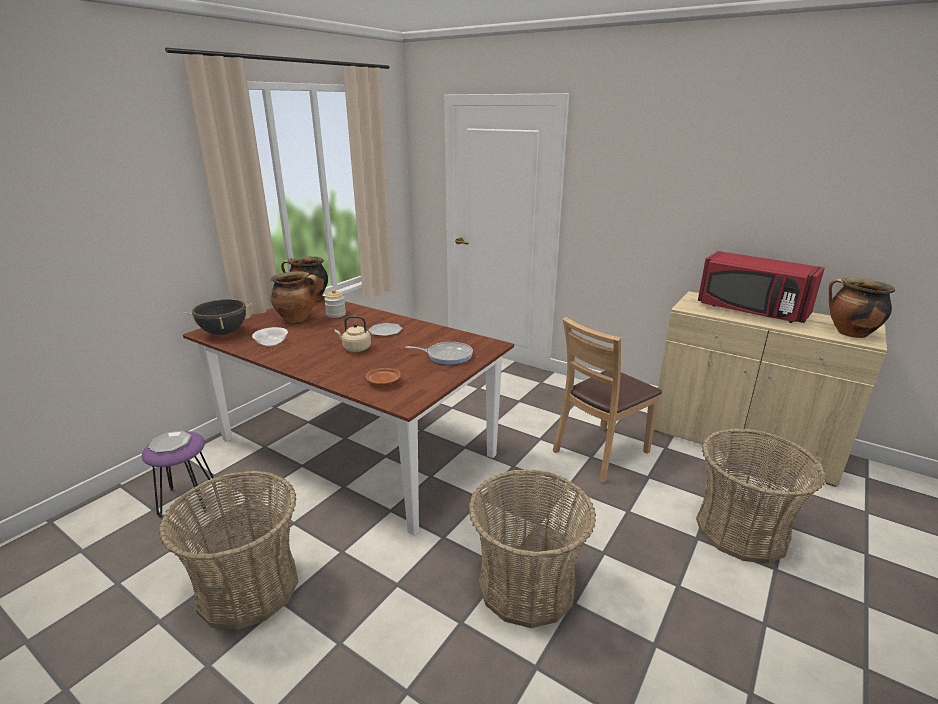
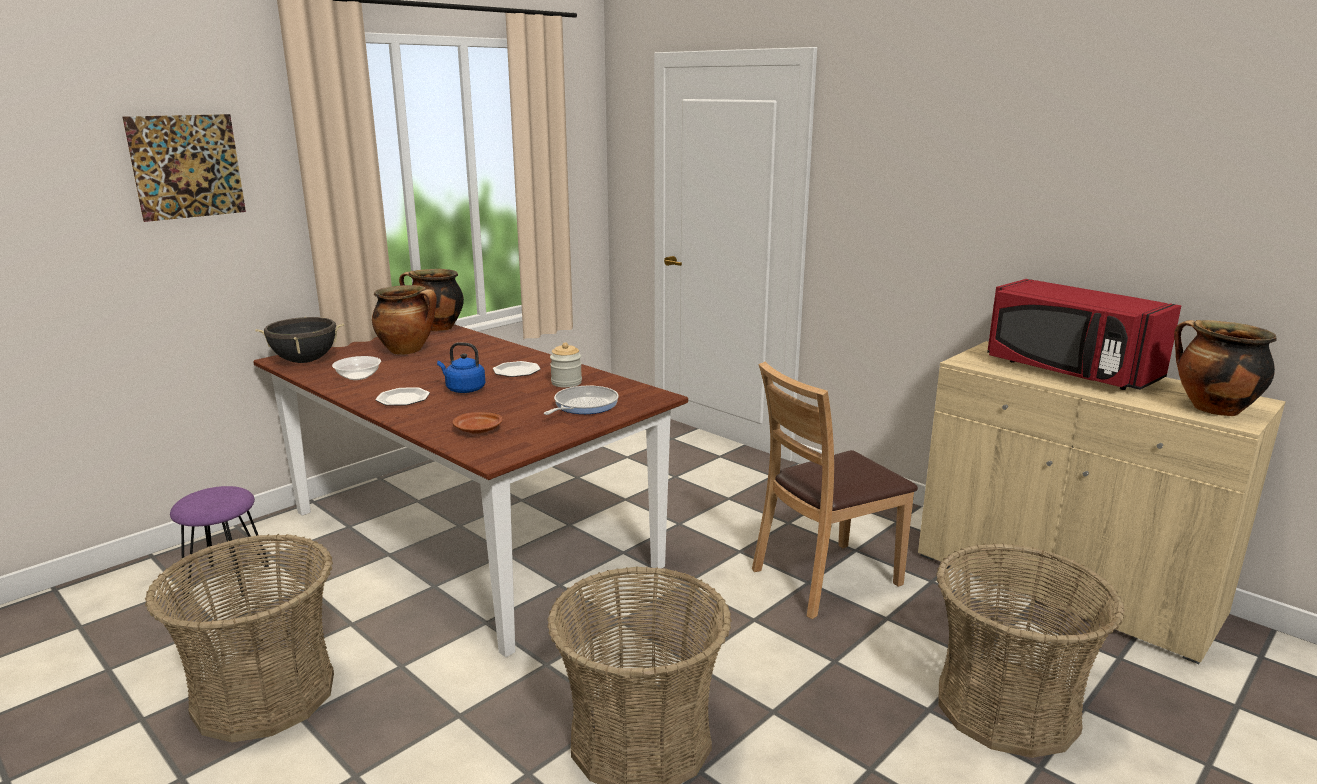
camera: 10 degrees right, 5 degrees down
(121, 191) = (187, 166): none -> picture
(170, 443) = (209, 498): plate -> plate (403, 399)
(336, 314) = (461, 348): jar -> jar (566, 383)
(355, 348) = (463, 389): beige kettle -> blue kettle
(447, 356) = (583, 406): frying pan -> frying pan turned 75 degrees counterclockwise

